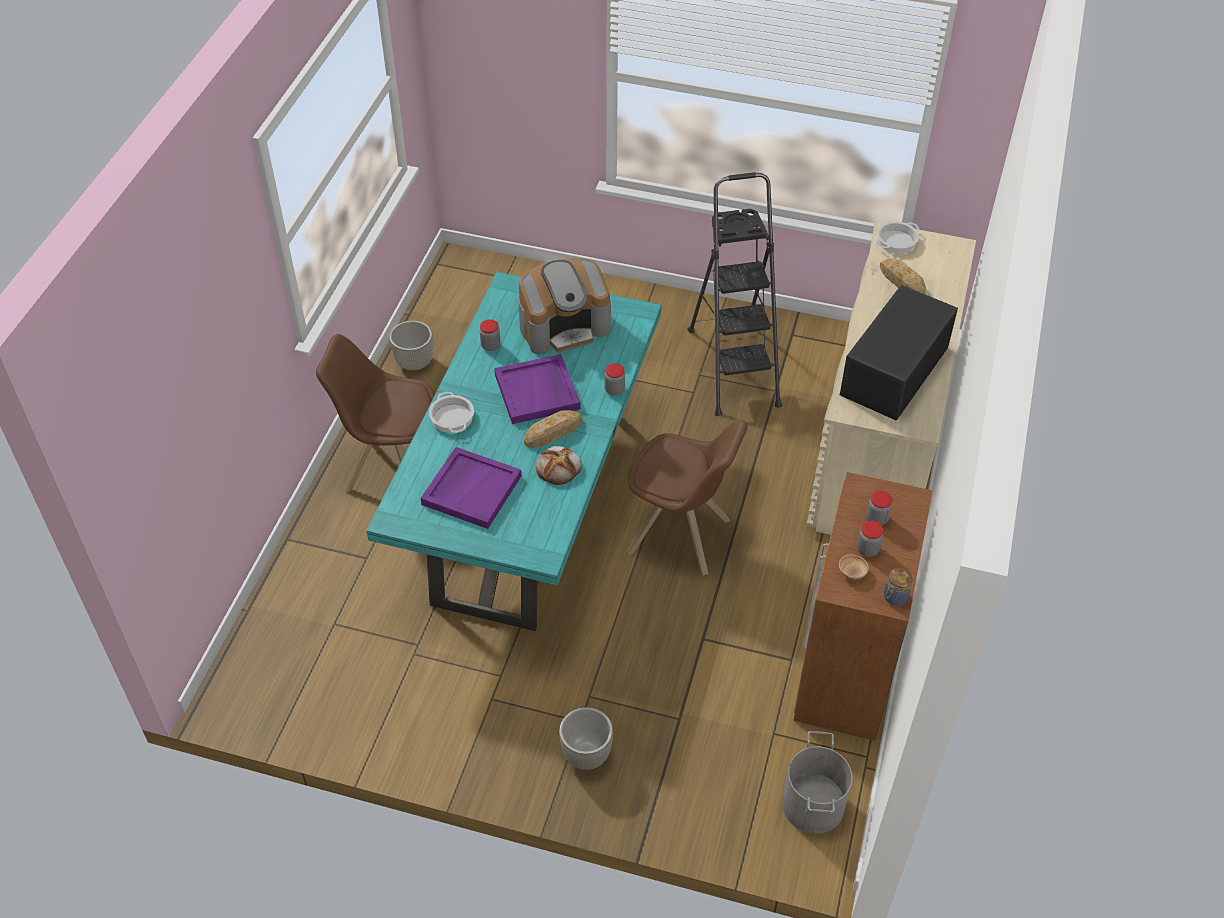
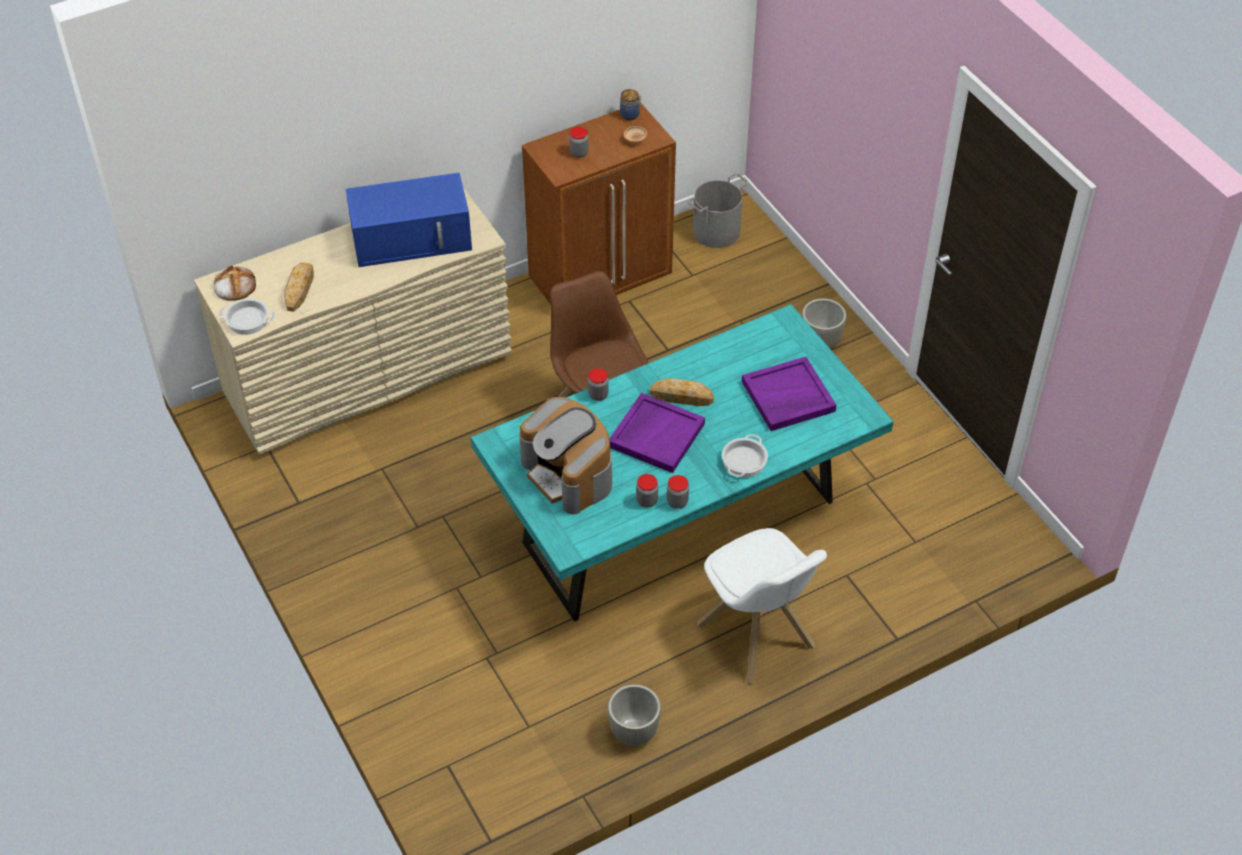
camera: 135 degrees left, 0 degrees up
(392, 470) = (757, 635): brown chair -> white chair
(559, 467) = (708, 368): bread -> bread (234, 285)
(564, 326) = (569, 474): coffee machine -> coffee machine turned 150 degrees counterclockwise
(733, 365) = (381, 514): step ladder -> none
(867, 549) = (609, 143): jar -> jar (677, 502)
(894, 372) = (413, 238): black microwave -> blue microwave

